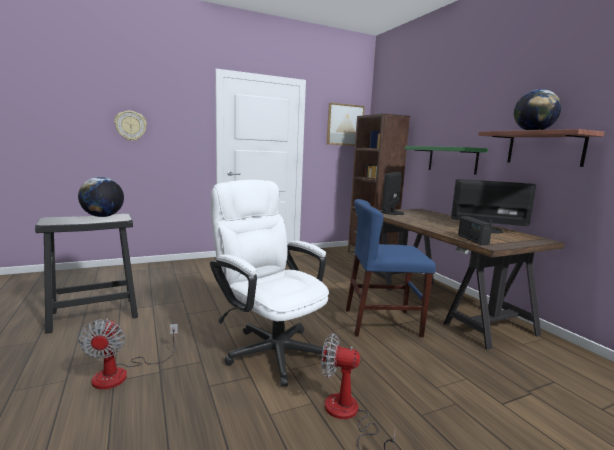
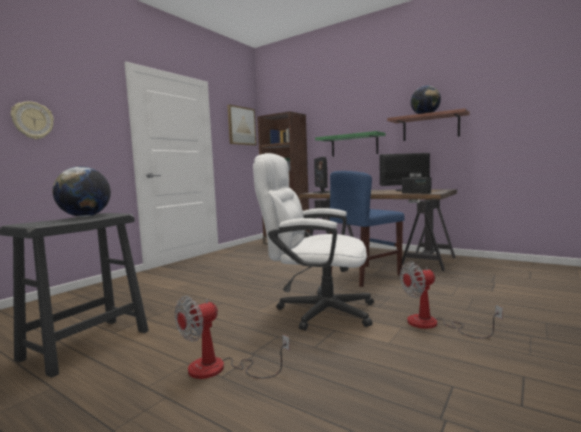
camera: 30 degrees left, 5 degrees down
(122, 373) = (219, 369): fan -> fan turned 90 degrees clockwise

